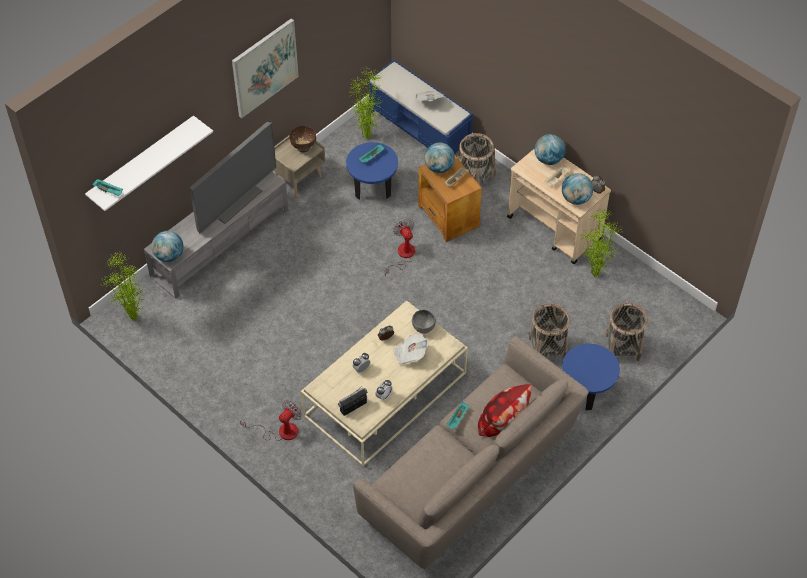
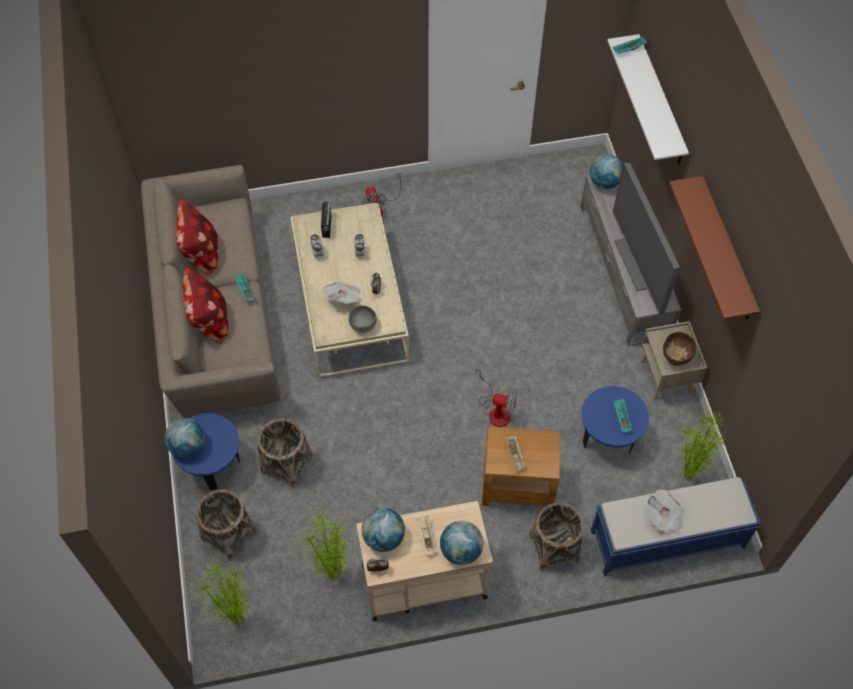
camera: 125 degrees right, 5 degrees up
(133, 319) = (579, 167): potted plant -> potted plant (237, 619)
(264, 67) = (726, 250): picture -> brown shelf
(439, 167) = (544, 450): globe -> globe (188, 446)
(451, 472) = (201, 254): none -> pillow

